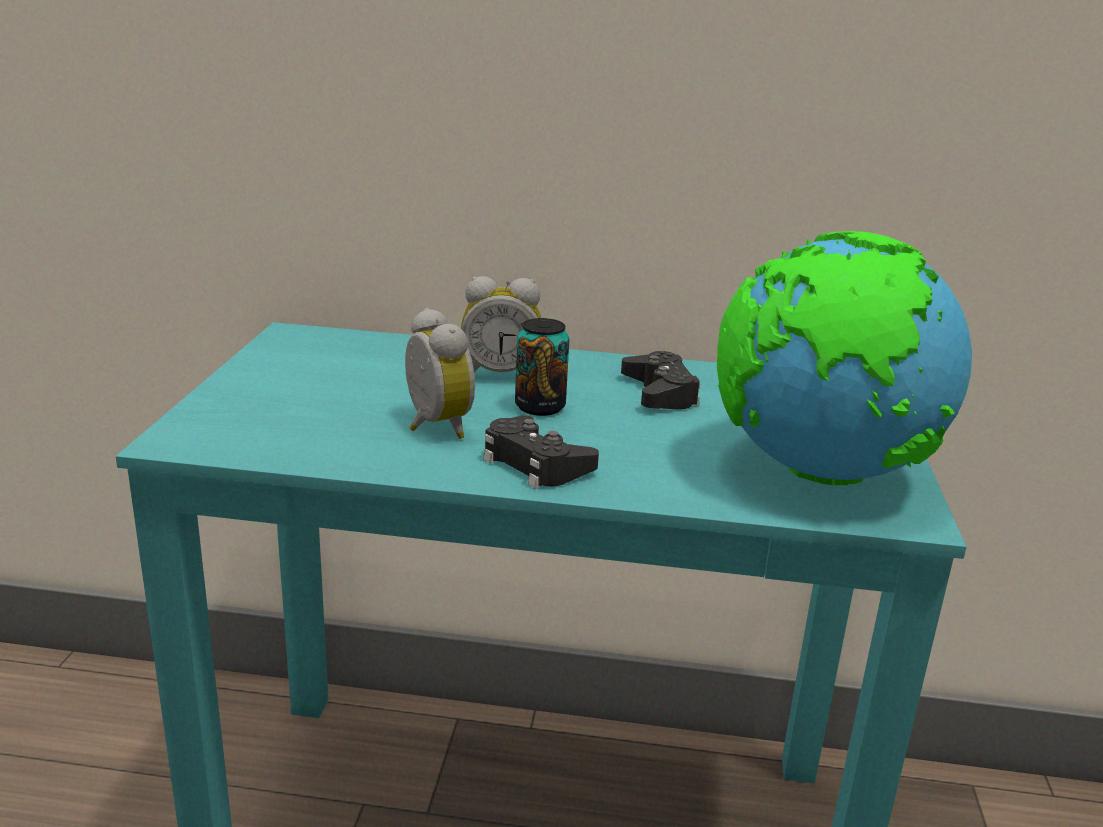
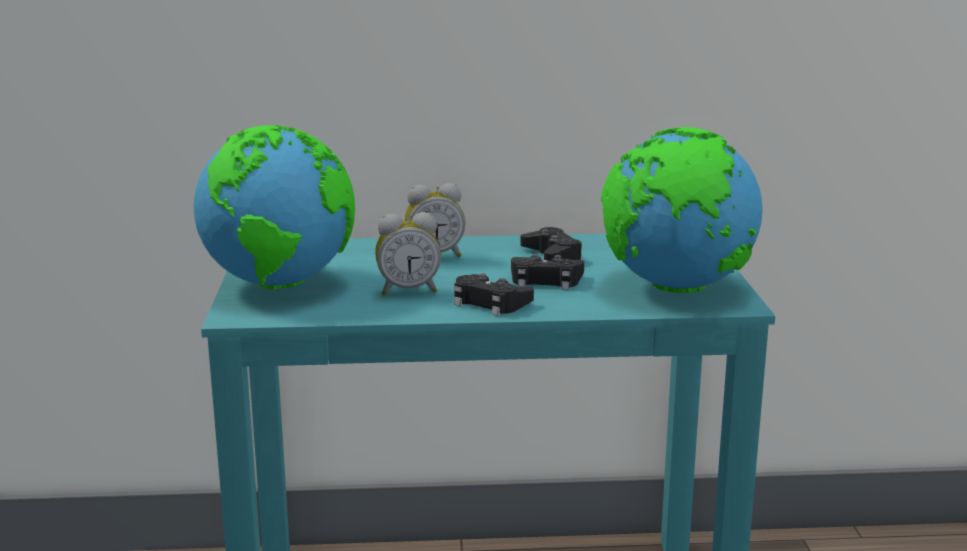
camera: 10 degrees left, 5 degrees down
(271, 395) = (280, 284): none -> globe
(433, 427) = (408, 290): alarm clock -> alarm clock turned 120 degrees clockwise
(540, 407) = (474, 272): can -> none
(633, 433) = (545, 280): none -> black game controller

